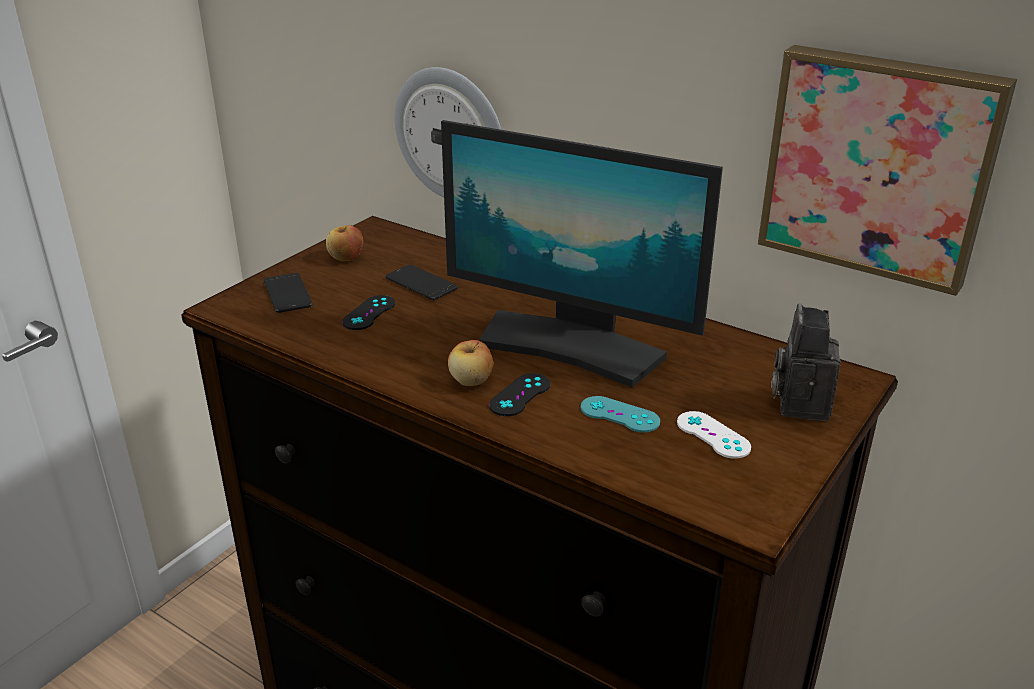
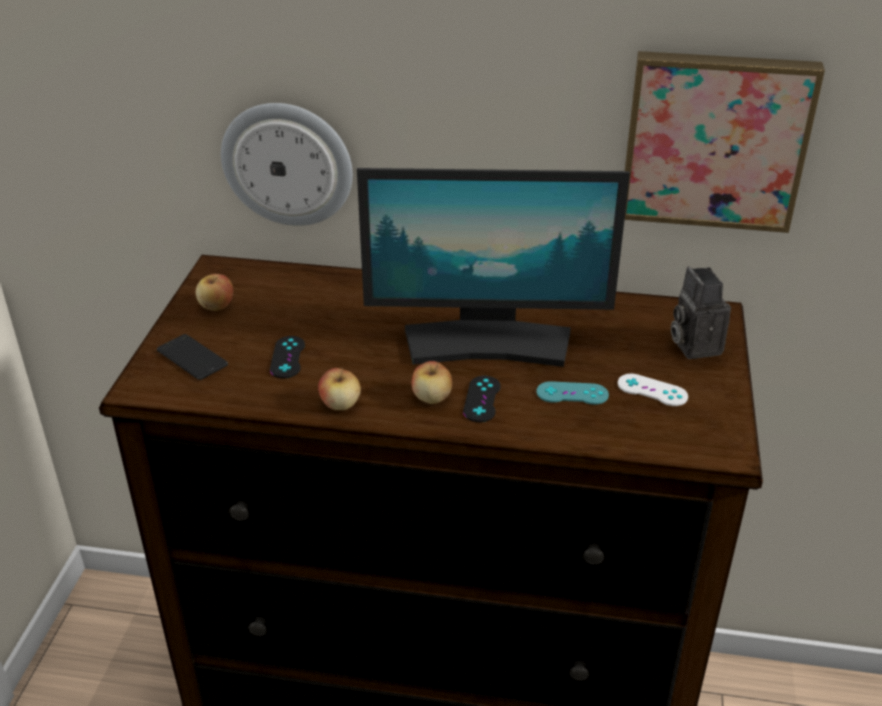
camera: 25 degrees left, 5 degrees up
(380, 364) = (340, 404): none -> apple
(421, 283) = (310, 315): phone -> none

